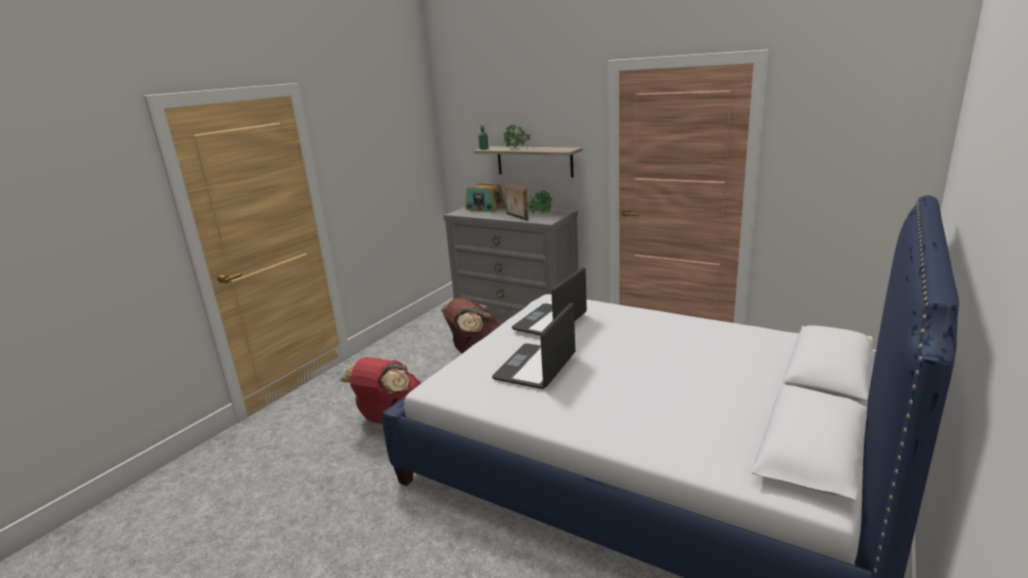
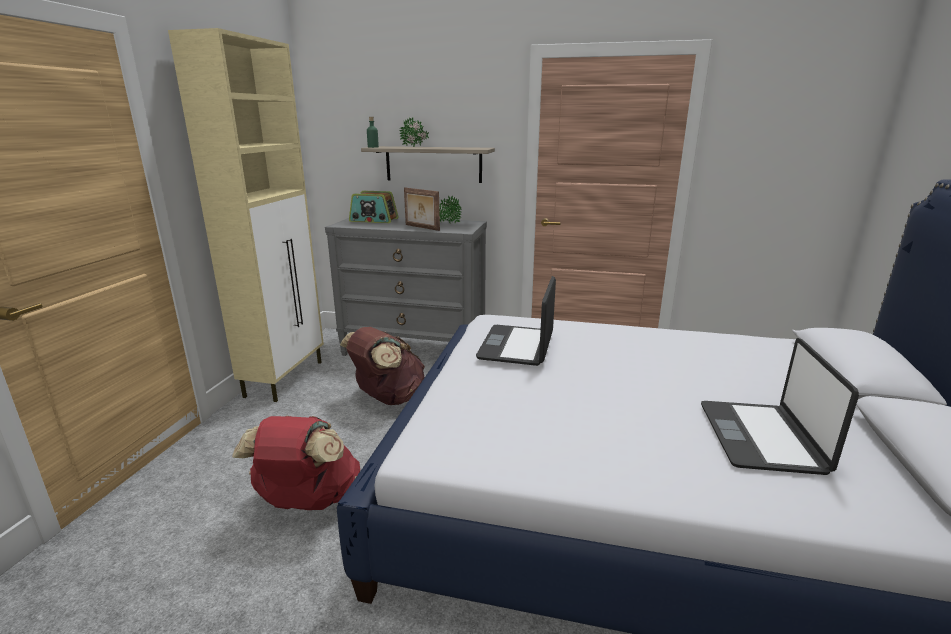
camera: 20 degrees left, 0 degrees up
(409, 334) = (285, 378): none -> beige cabinet
(536, 367) = (543, 406): laptop -> laptop (762, 437)

